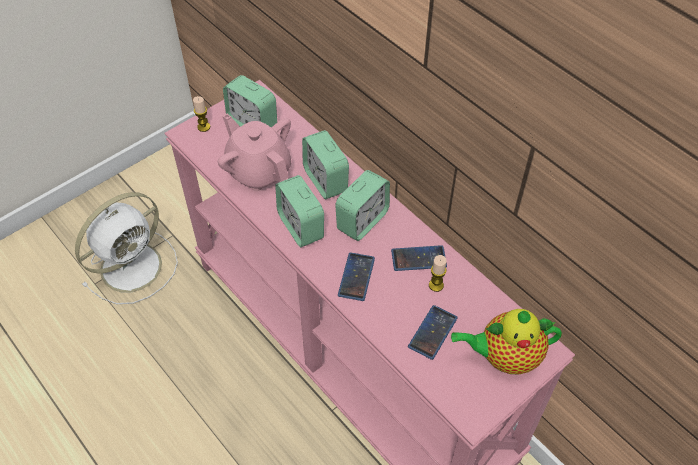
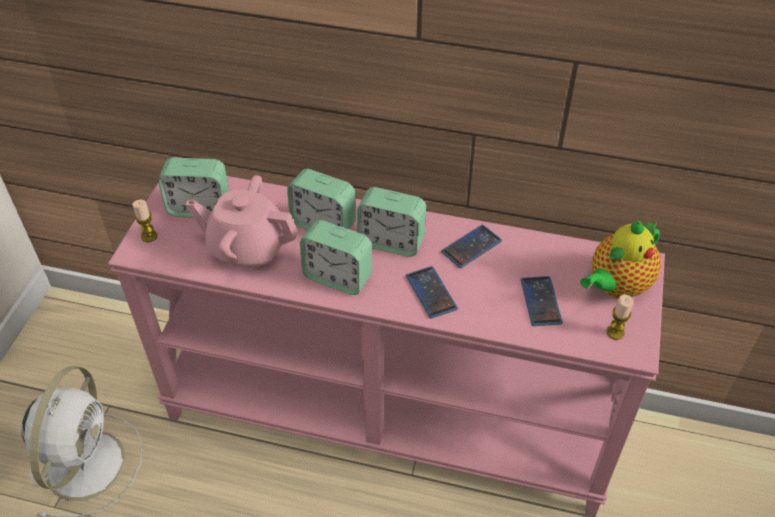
camera: 35 degrees left, 5 degrees down
(362, 221) = (391, 241): alarm clock -> alarm clock turned 105 degrees clockwise
(436, 285) = (507, 261): candle -> candle (615, 332)

